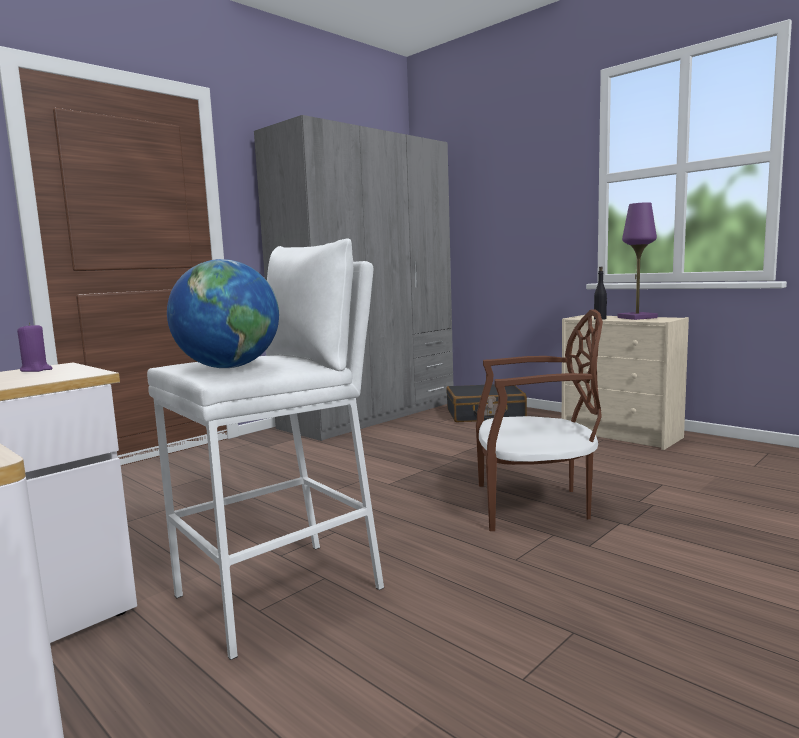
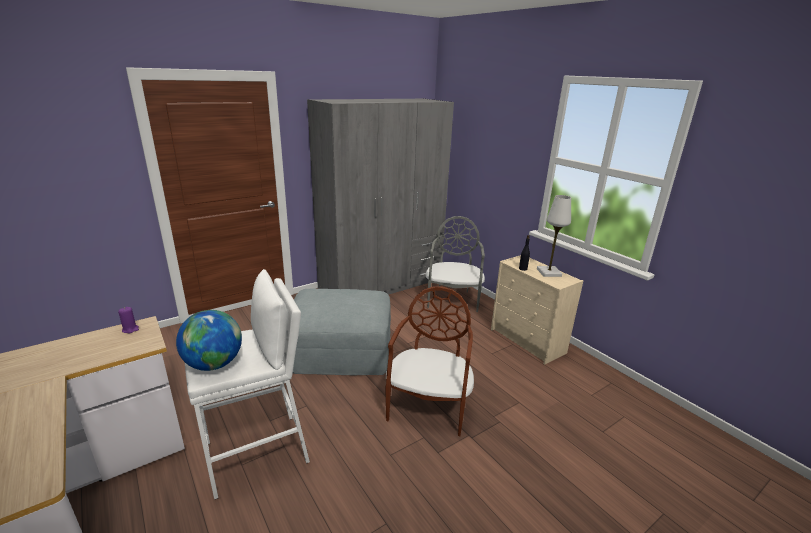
camera: 10 degrees right, 15 degrees up
(351, 473) = (340, 349): none -> grey ottoman
(485, 415) = (453, 299): black suitcase -> grey chair
(534, 505) = (429, 406): brown chair -> brown chair turned 90 degrees counterclockwise
(637, 318) = (548, 272): purple table lamp -> white table lamp

